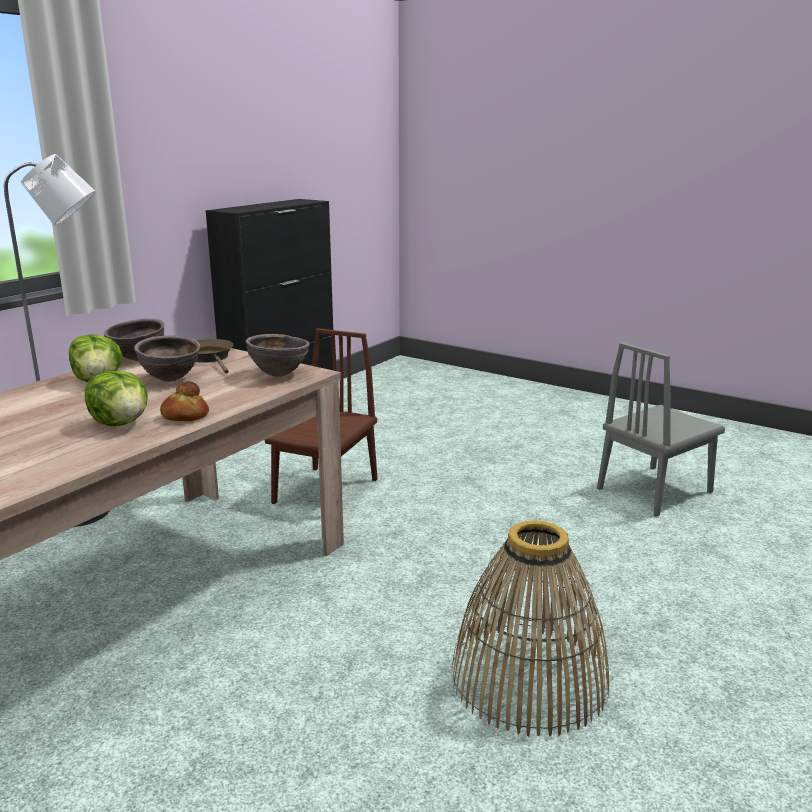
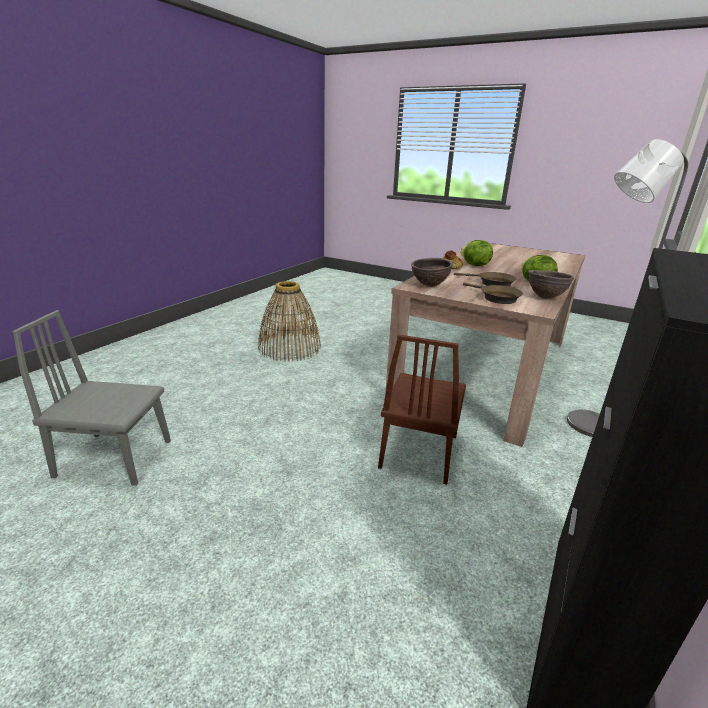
camera: 175 degrees right, 5 degrees up
(170, 380) = (492, 283): brown bowl -> brown frying pan
(654, 490) = (115, 458): grey chair -> grey chair turned 135 degrees counterclockwise

